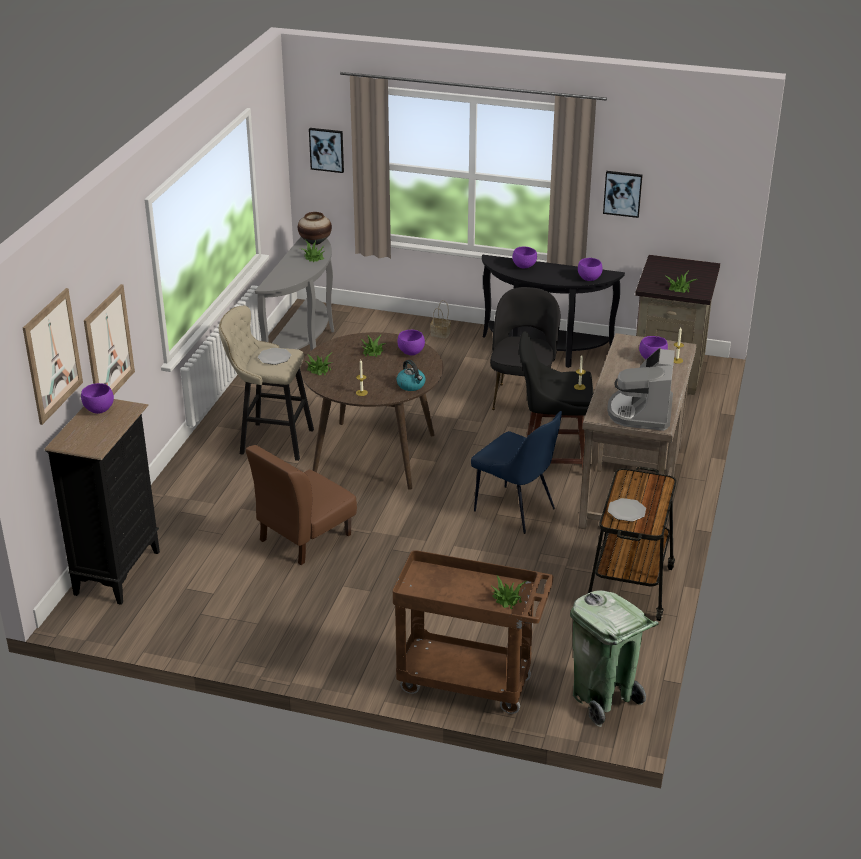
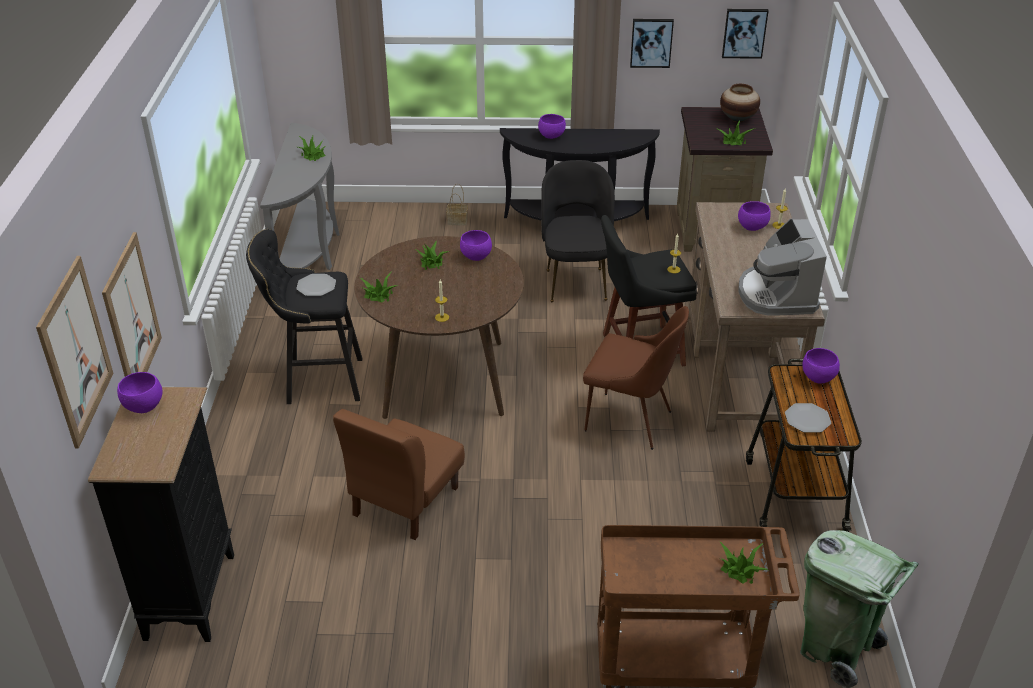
camera: 15 degrees left, 5 degrees up
(268, 440) = (314, 381): beige stool -> black stool
(315, 242) = (306, 136): vase -> vase (737, 118)
(327, 149) = (305, 27): picture -> picture (744, 33)
(411, 385) = (495, 298): kettle -> none
(515, 510) = (629, 421): blue chair -> brown chair
(588, 279) = (626, 141): purple bowl -> purple bowl (817, 378)

